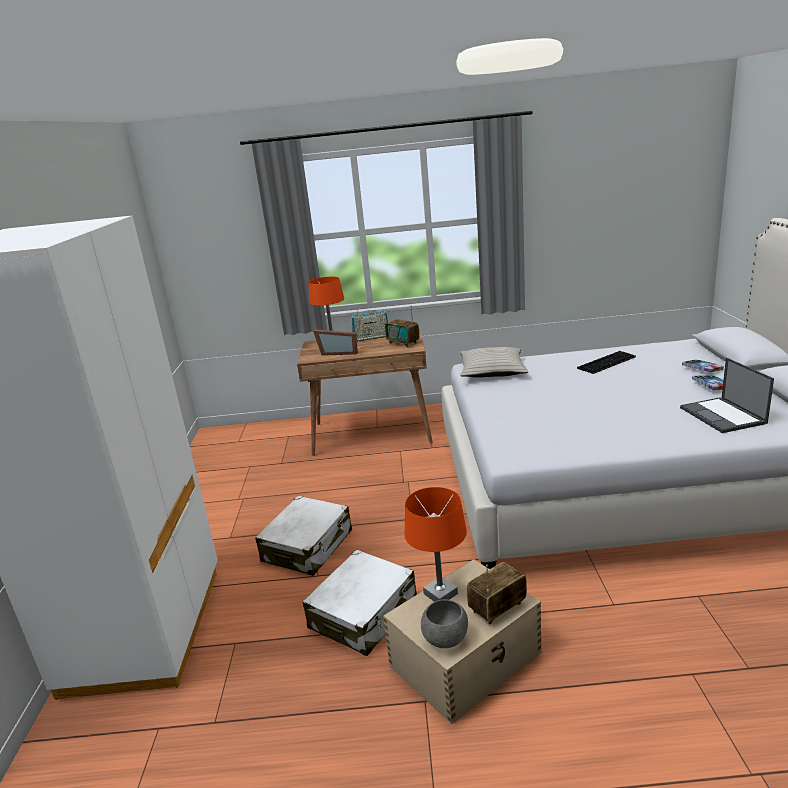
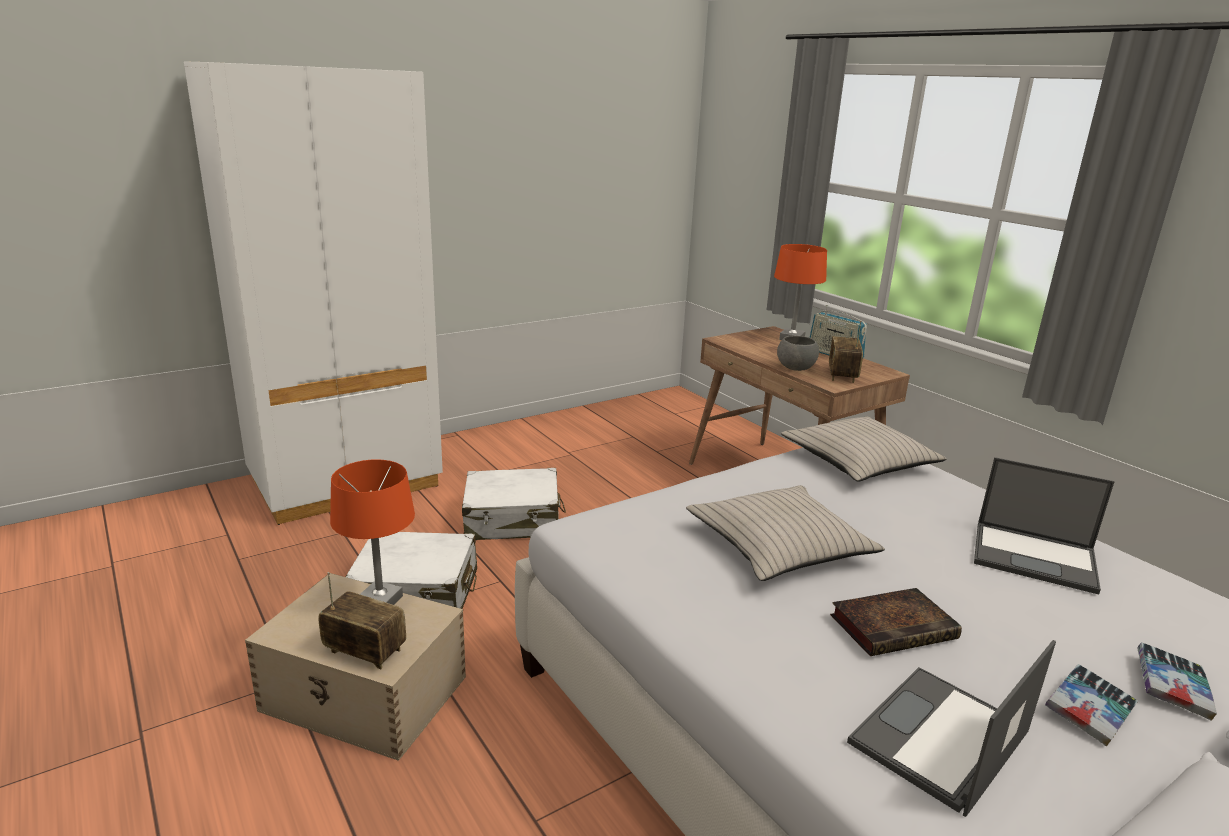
camera: 55 degrees right, 0 degrees up
(338, 352) = (761, 349): picture frame -> none
(446, 639) = (296, 626): grey bowl -> grey bowl (796, 369)
(564, 410) = (780, 546): none -> beige pillow
(606, 362) = (1035, 557): keyboard -> laptop
(646, 403) = (894, 626): none -> book

